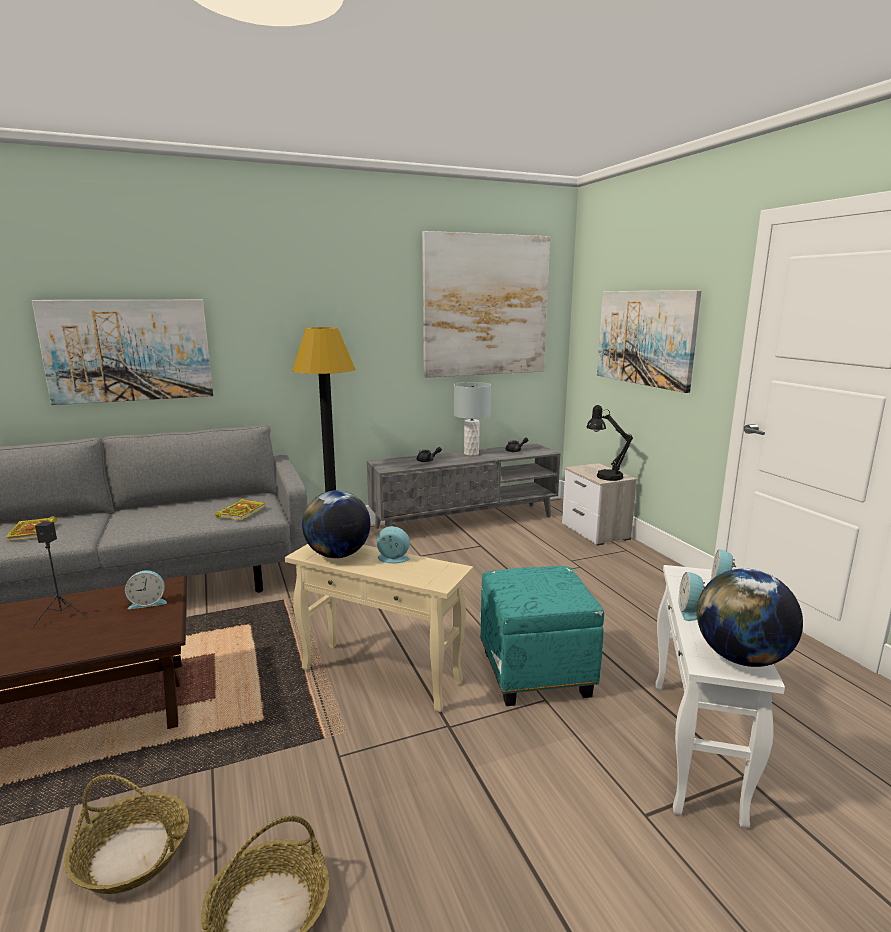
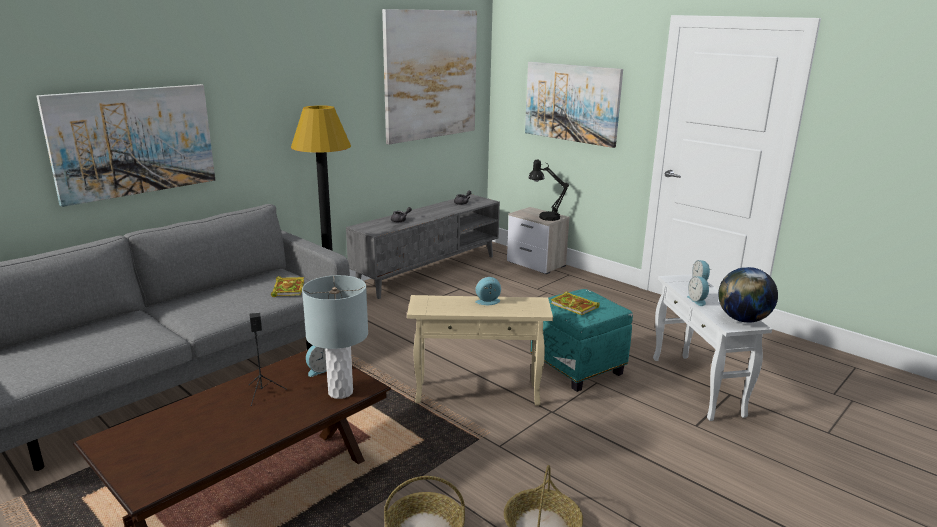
camera: 25 degrees left, 5 degrees up
(33, 532) = (104, 339): book -> book (575, 306)
(338, 555) = (445, 306): globe -> none
(471, 453) = (429, 210): grey table lamp -> grey table lamp (340, 392)

